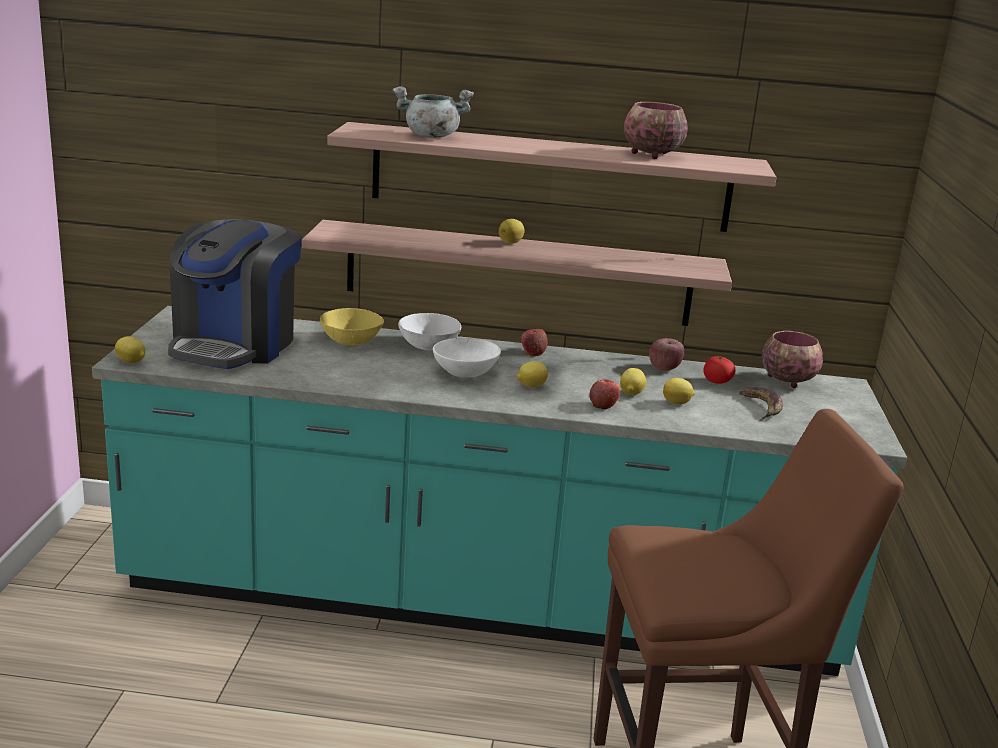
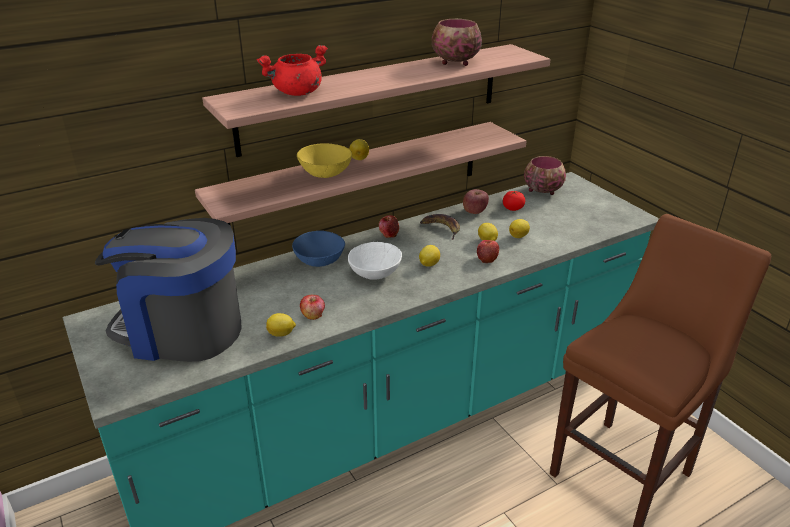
camera: 35 degrees left, 10 degrees up
(131, 362) = (122, 395): lemon -> lemon (281, 334)
(235, 344) = (181, 330): coffee machine -> coffee machine turned 120 degrees clockwise
(350, 341) = (261, 282): yellow bowl -> yellow bowl (325, 173)
(354, 377) = (313, 315): none -> apple
(428, 345) = (319, 260): white bowl -> blue bowl
(430, 136) = (297, 93): grey cooking pot -> red cooking pot
(761, 407) = (559, 218): banana -> banana (442, 228)

